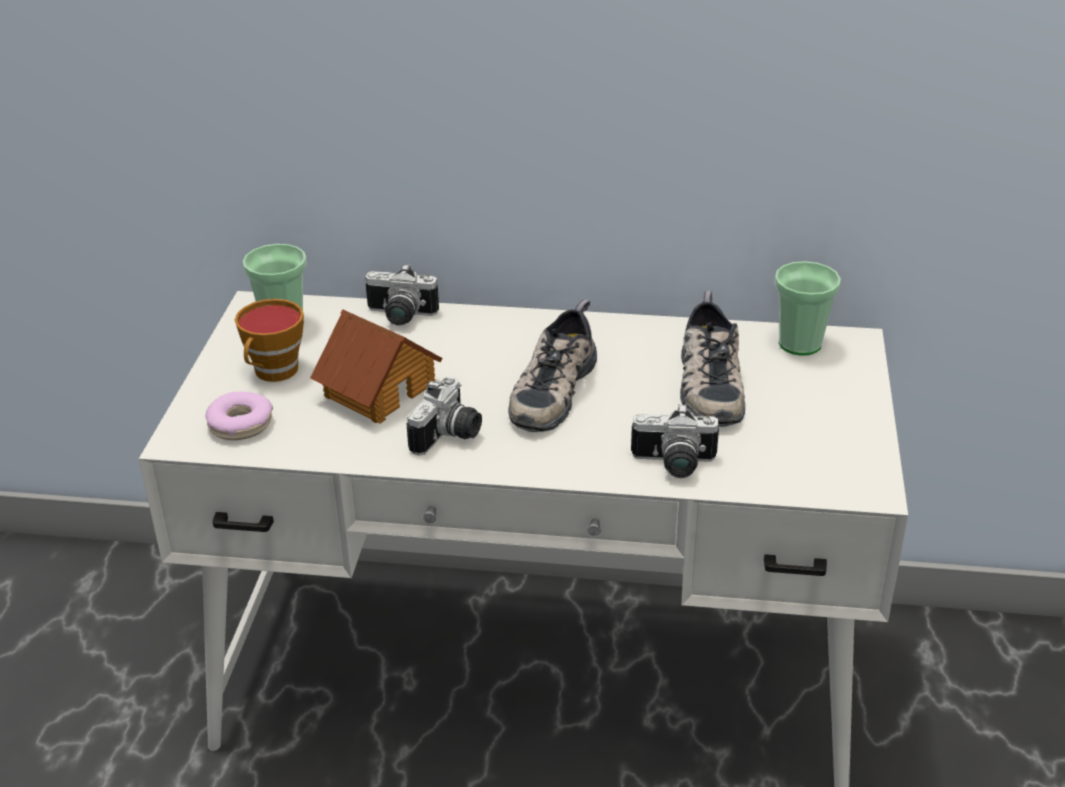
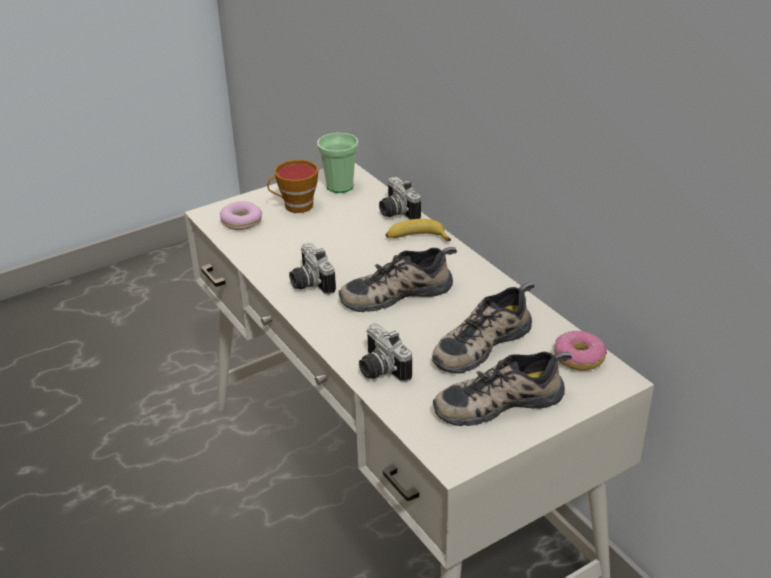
camera: 50 degrees right, 0 degrees up
(378, 390) = (321, 242): toy house -> none
(450, 436) = (309, 283): camera -> camera turned 75 degrees clockwise
(470, 329) = (416, 238): none -> banana
(799, 344) = (579, 358): cup -> donut
(810, 419) = (499, 400): none -> shoe

